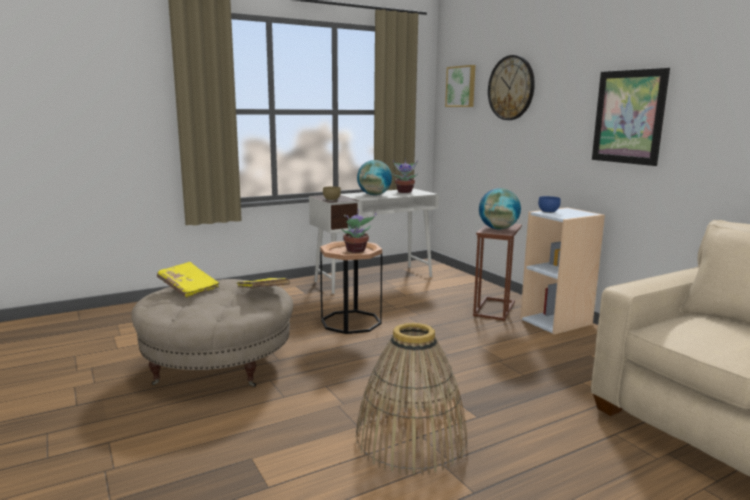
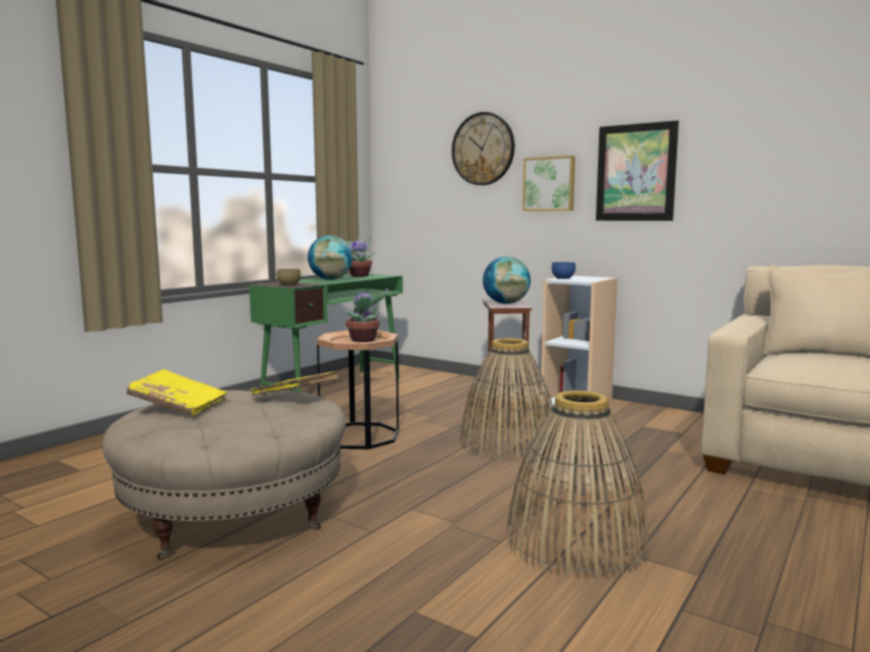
camera: 25 degrees left, 5 degrees down
(374, 279) = (334, 388): white desk -> green desk
(453, 348) = (508, 442): none -> basket
(461, 86) = (411, 150): picture -> picture (549, 184)

